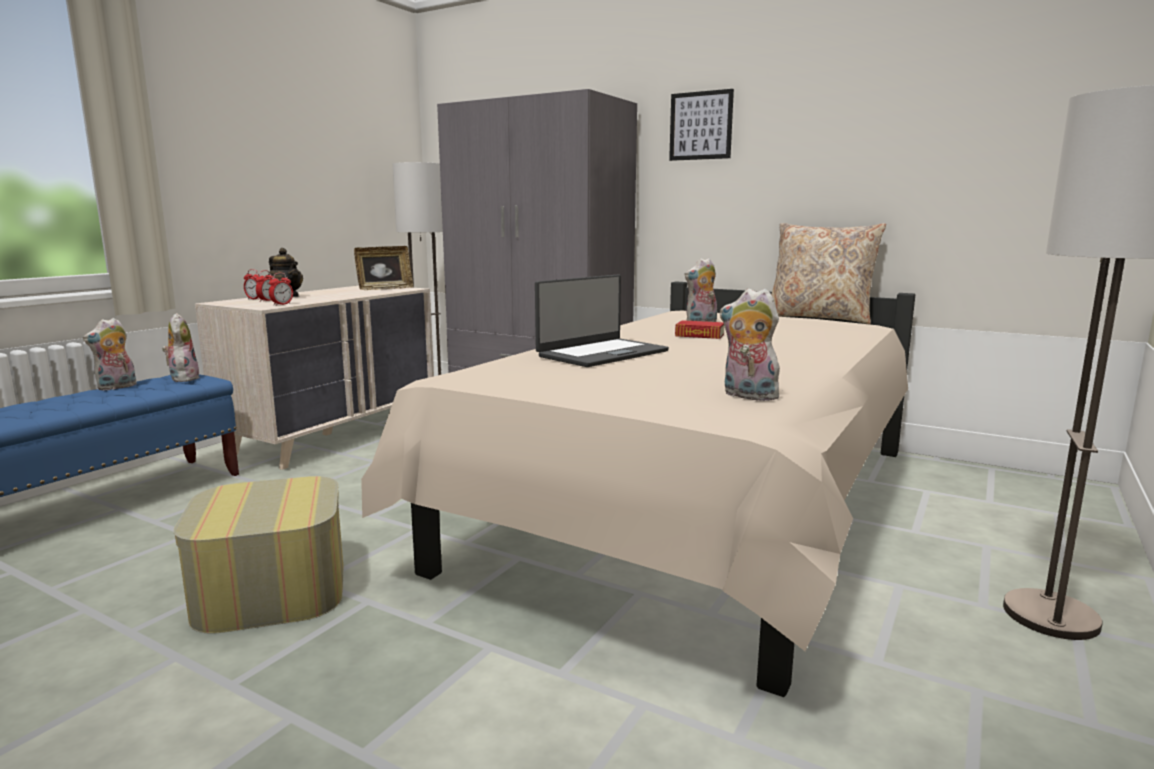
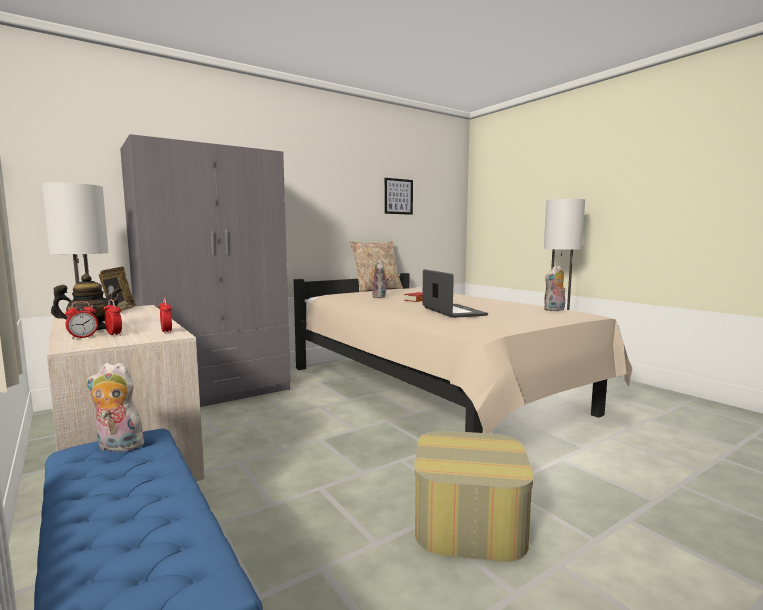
camera: 65 degrees left, 5 degrees down
(117, 387) = (92, 486): plush toy -> none
(701, 125) = (299, 182): picture -> picture (398, 196)

